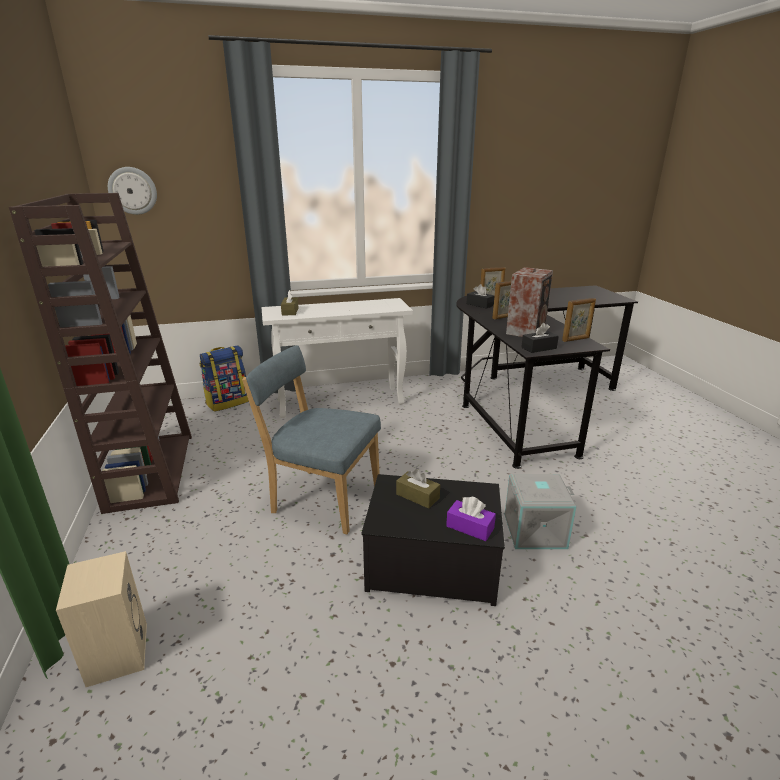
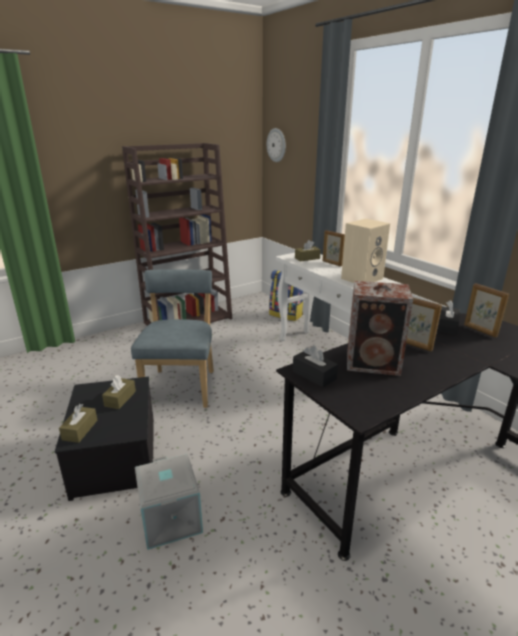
camera: 70 degrees right, 0 degrees up
(116, 652) = (43, 364): beige speaker -> beige speaker (362, 278)
(470, 527) = (80, 430): purple tissue box -> brown tissue box
(576, 339) = (375, 401): picture frame -> picture frame (332, 263)

